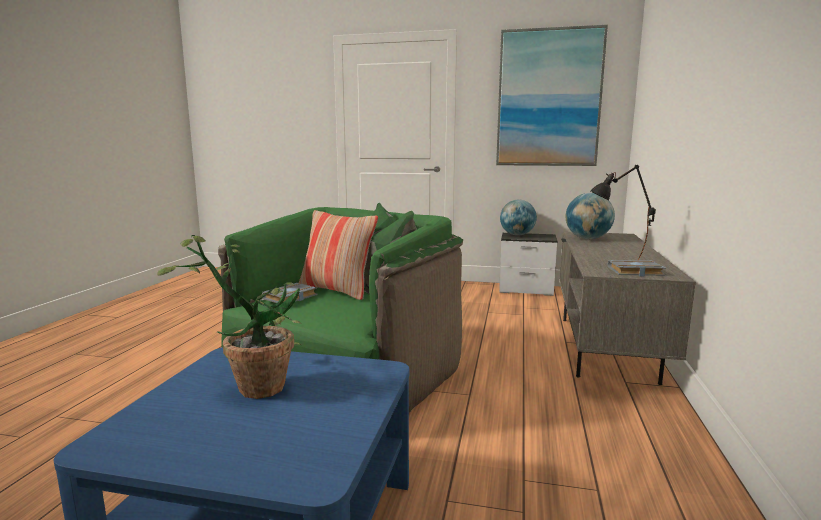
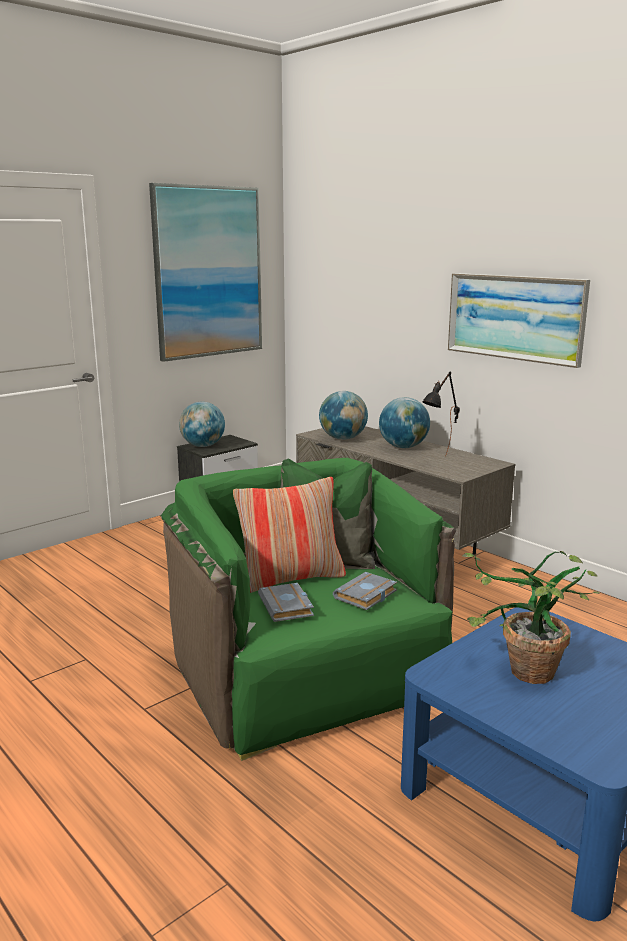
camera: 55 degrees left, 5 degrees up
(620, 251) = (403, 447): none -> globe
(634, 272) = (473, 467): grey book -> grey book (366, 596)
(722, 99) = (515, 317): none -> picture

